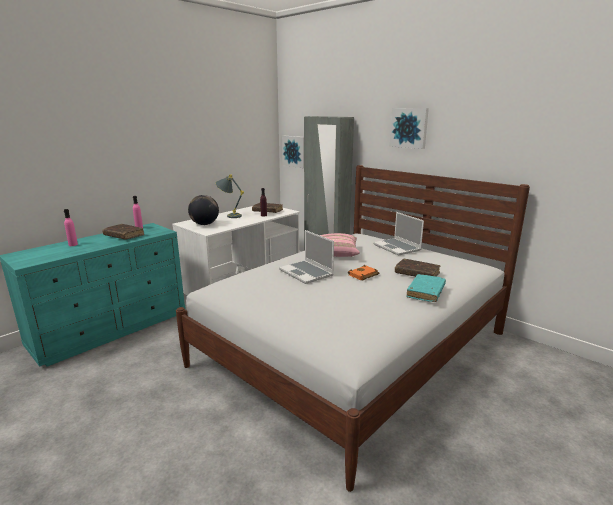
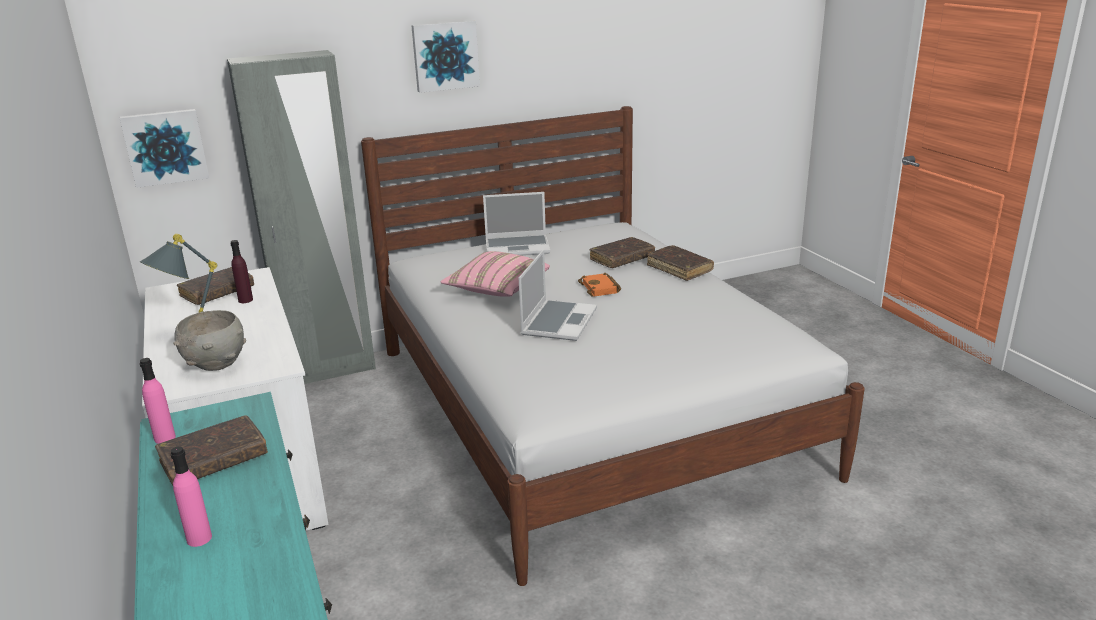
camera: 65 degrees left, 5 degrees up
(204, 224) = (216, 365): globe -> grey bowl
(307, 273) = (558, 321): laptop -> laptop turned 60 degrees counterclockwise
(425, 292) = (679, 269): turquoise book -> brown book

